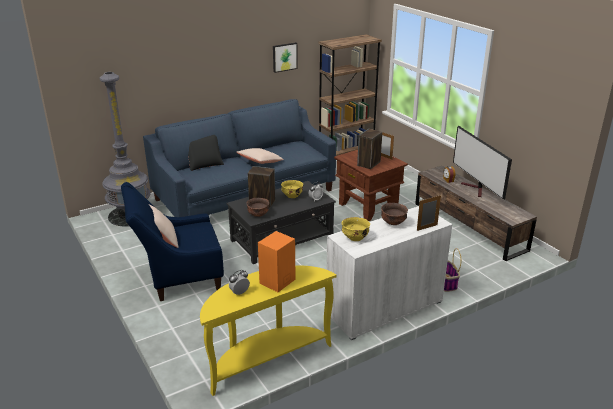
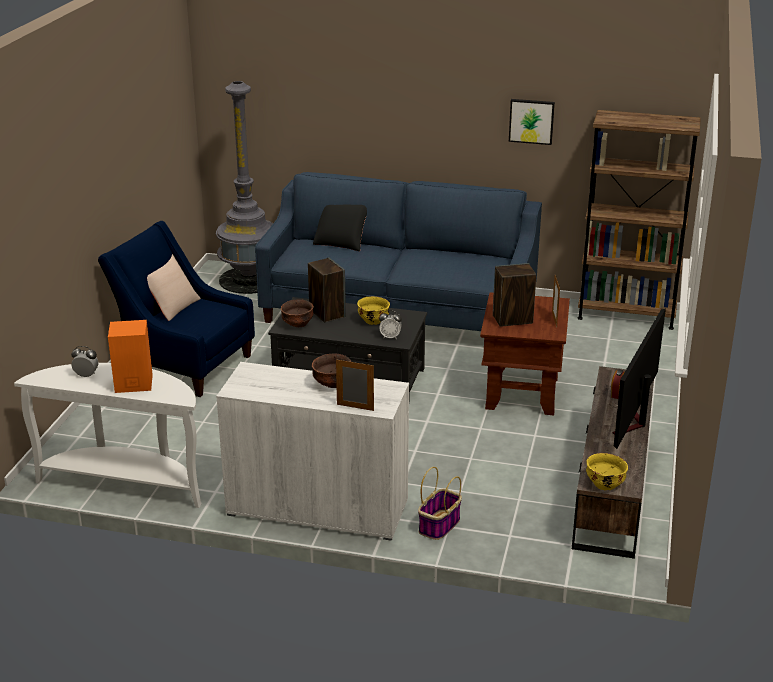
camera: 45 degrees right, 0 degrees up
(260, 162) = (404, 265): beige pillow -> none
(266, 359) = (126, 482): yellow console table -> white console table
(355, 238) = (260, 377): yellow bowl -> yellow bowl (604, 484)

